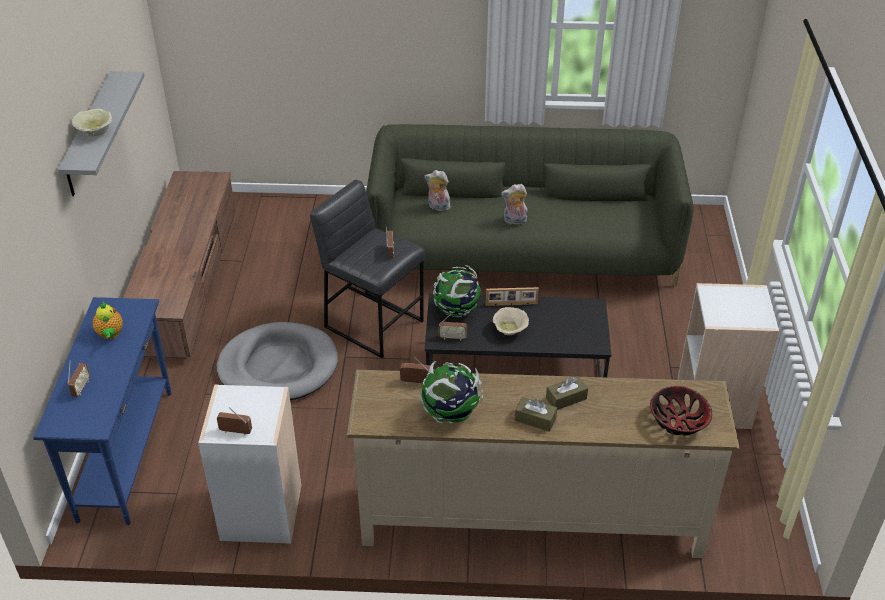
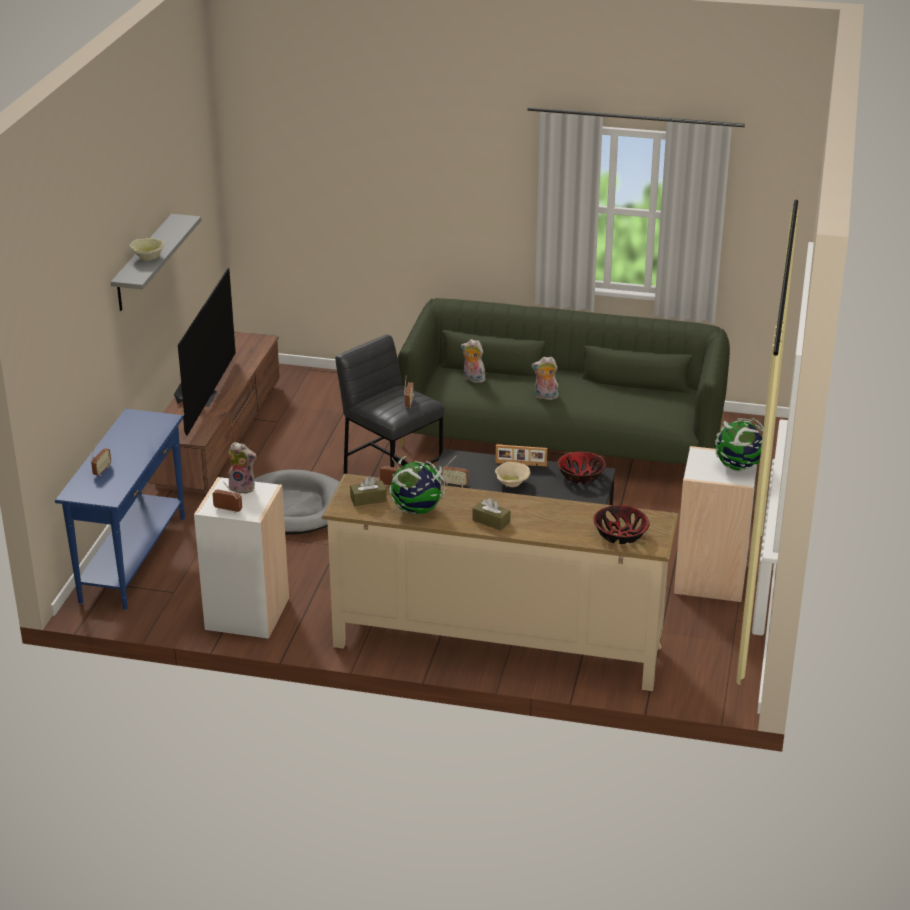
camera: 10 degrees right, 10 degrees down
(110, 334) = (135, 436): teapot -> none
(169, 256) = (203, 398): none -> television
(246, 396) = (243, 487): none -> plush toy
(457, 310) = (466, 464): globe -> globe (738, 467)
(566, 398) = (524, 510): brown tissue box -> brown tissue box (368, 499)
(574, 312) = (580, 476): none -> bowl

